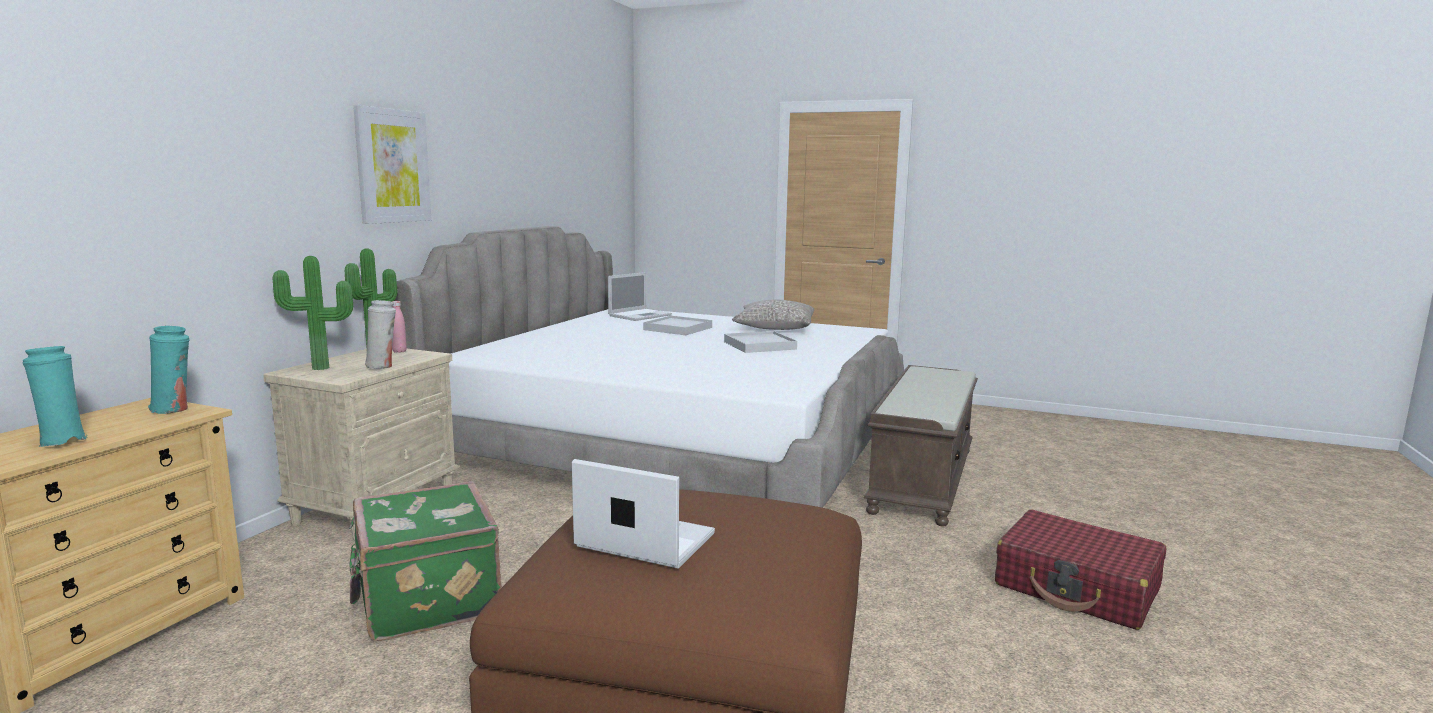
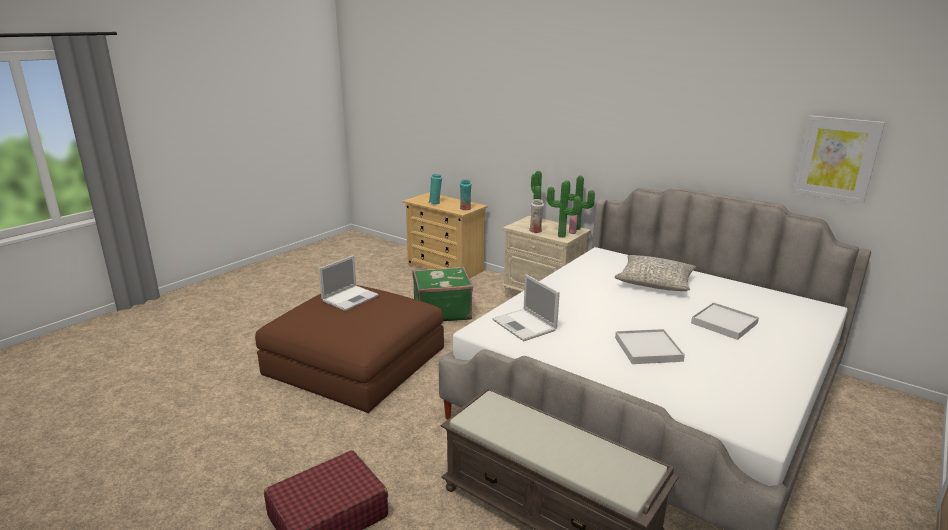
camera: 105 degrees right, 10 degrees up
(392, 166) = (620, 134): picture -> picture (836, 158)
(419, 355) = (561, 236): none -> potted plant
(640, 315) = (795, 314): laptop -> laptop (525, 325)
(774, 328) = (751, 374): grey pillow -> grey pillow (655, 282)

